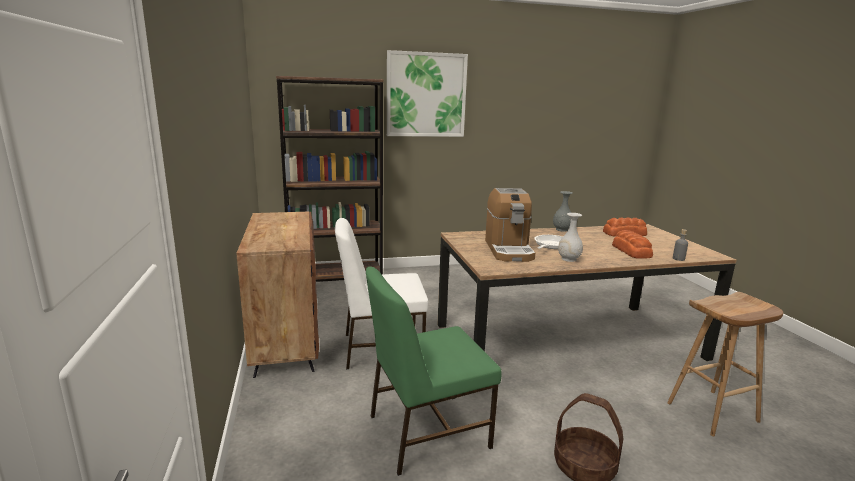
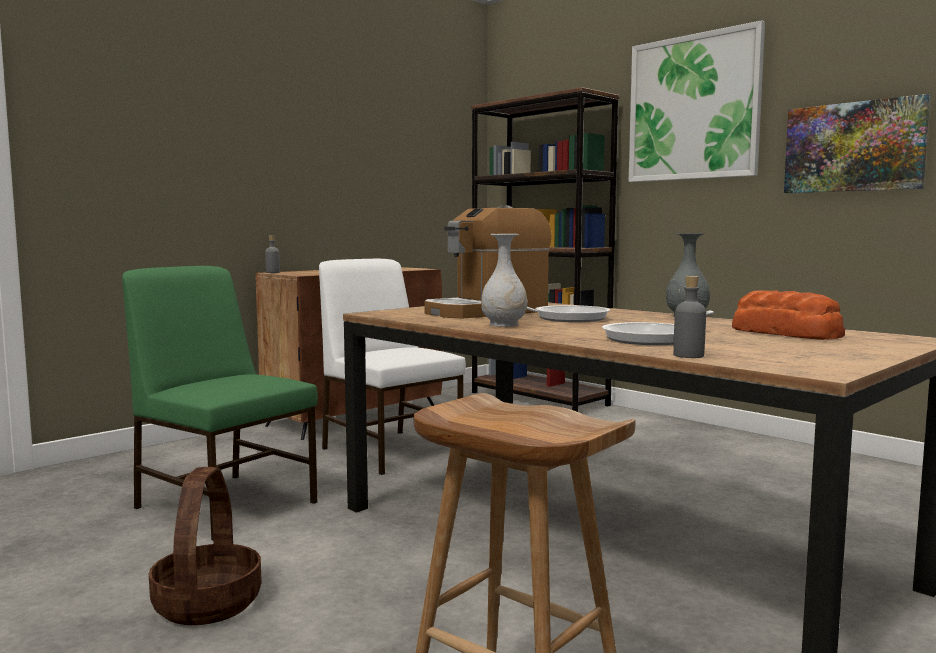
camera: 60 degrees right, 10 degrees down
(251, 248) = (272, 272): none -> grey bottle
(506, 125) = (853, 147): none -> picture
(631, 251) = (655, 338): bread -> frying pan

